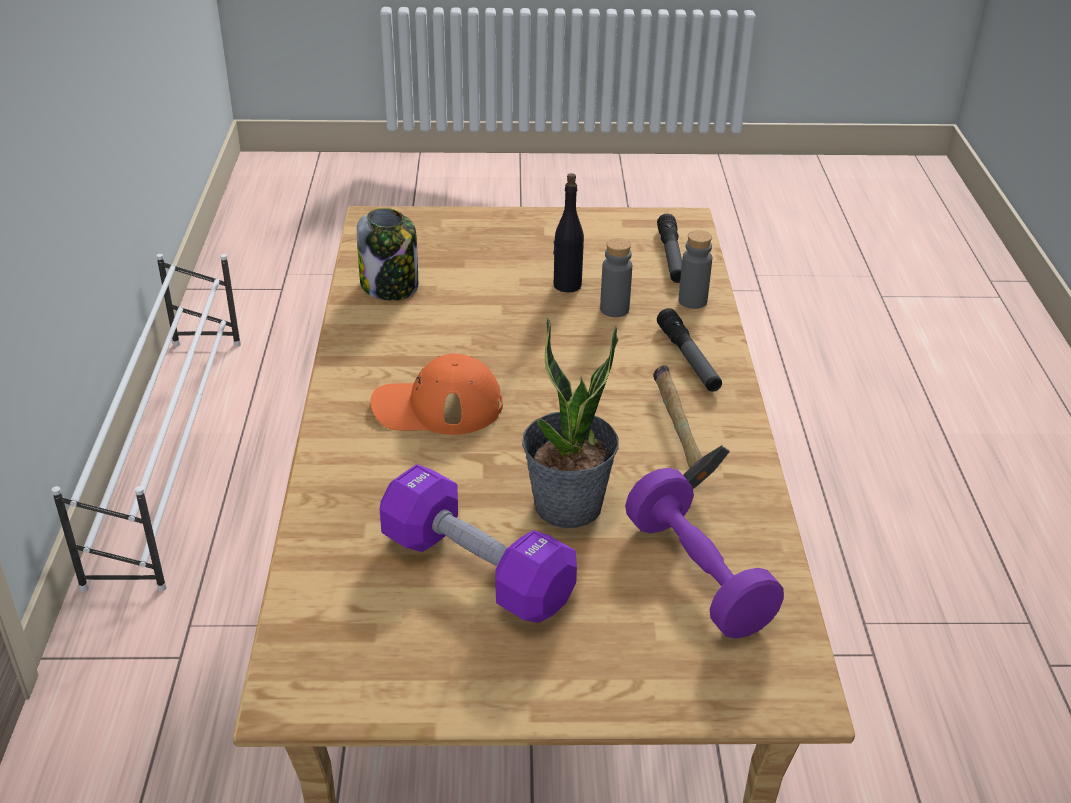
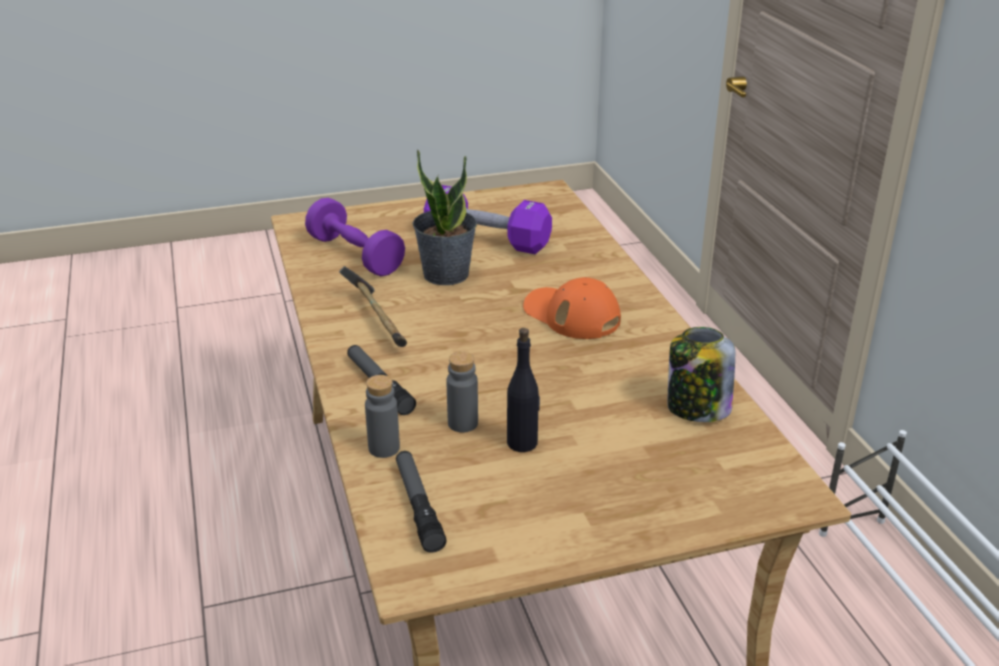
camera: 165 degrees right, 5 degrees down
(437, 407) = (571, 315): orange cap -> orange cap turned 120 degrees counterclockwise

